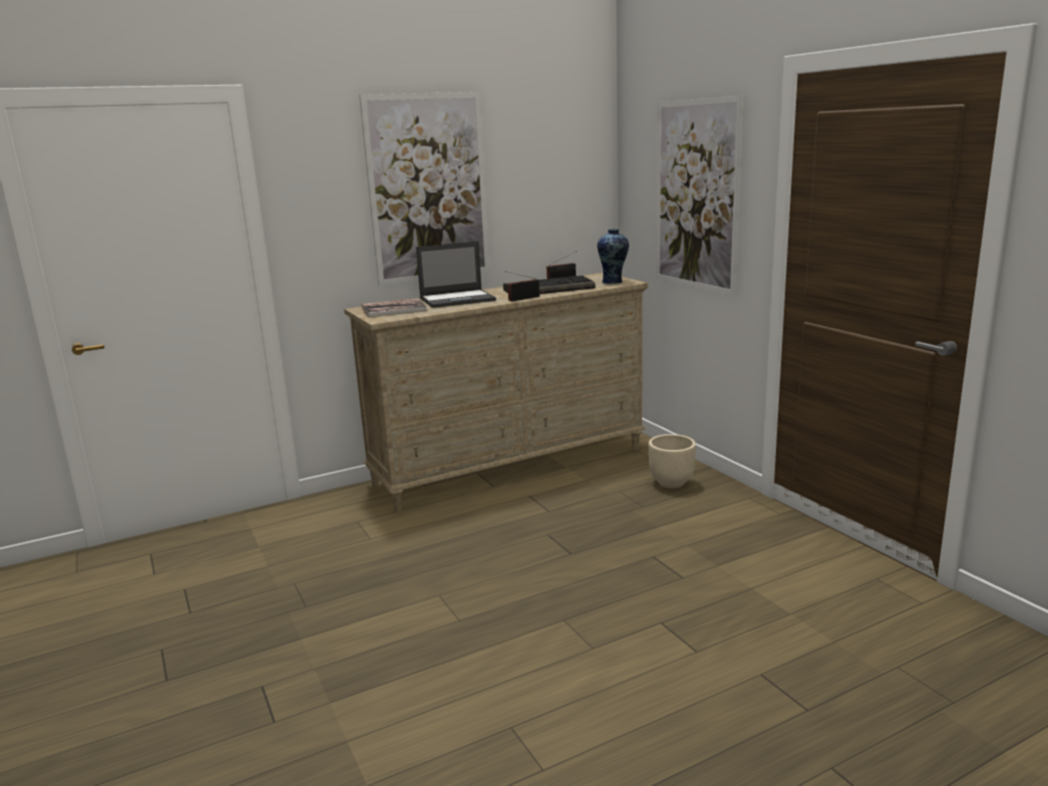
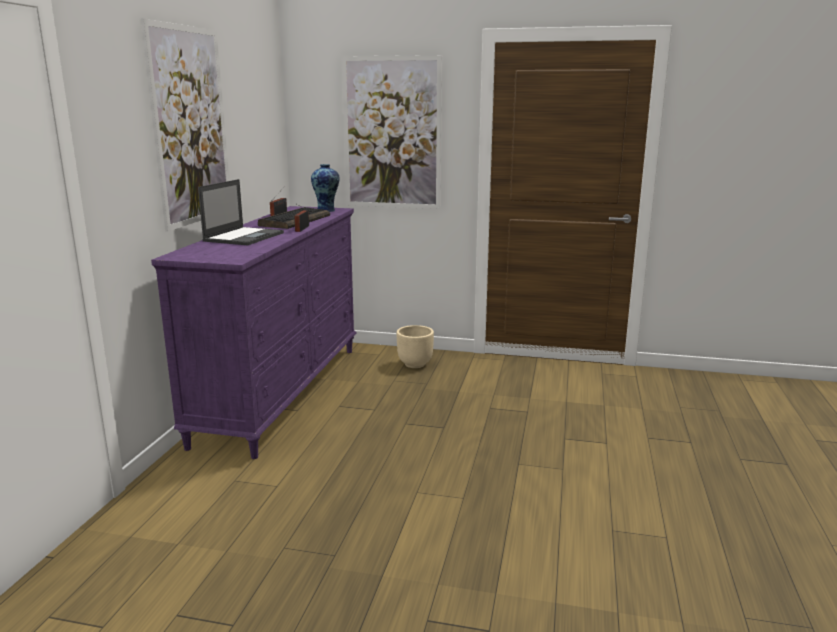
camera: 50 degrees left, 0 degrees up
(393, 309) = (212, 251): book -> none
(511, 466) = (282, 392): beige dresser -> purple dresser

